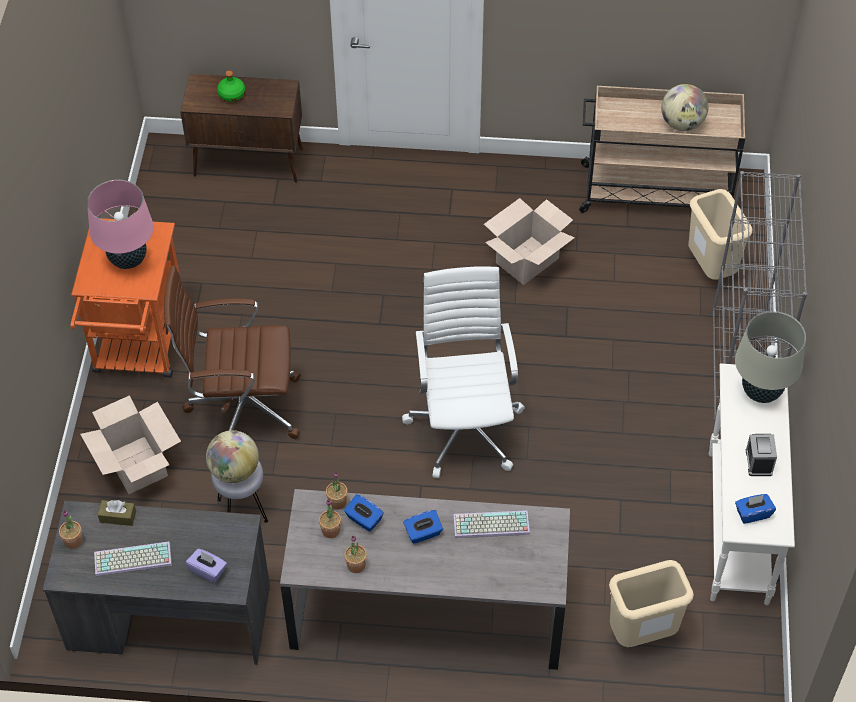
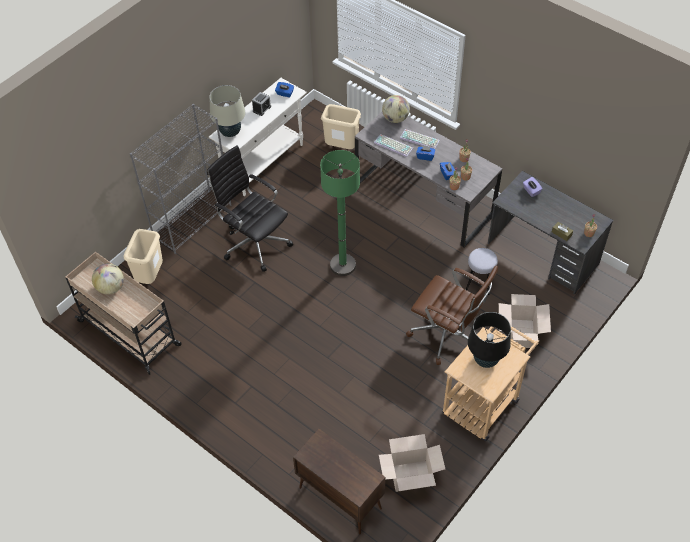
camera: 145 degrees left, 0 degrees up
(128, 259) = (485, 360): pink table lamp -> black table lamp
(132, 560) = (564, 211): keyboard -> keyboard (420, 139)
(138, 348) = (484, 401): orange cart -> beige cart
(232, 94) = (343, 470): green bottle -> none
(234, 470) = (484, 258): globe -> globe (395, 119)
(465, 426) = (342, 265): white office chair -> green floor lamp
(527, 261) = (235, 333): cardboard box -> cardboard box (410, 475)
(621, 391) = (254, 242): none -> black office chair

